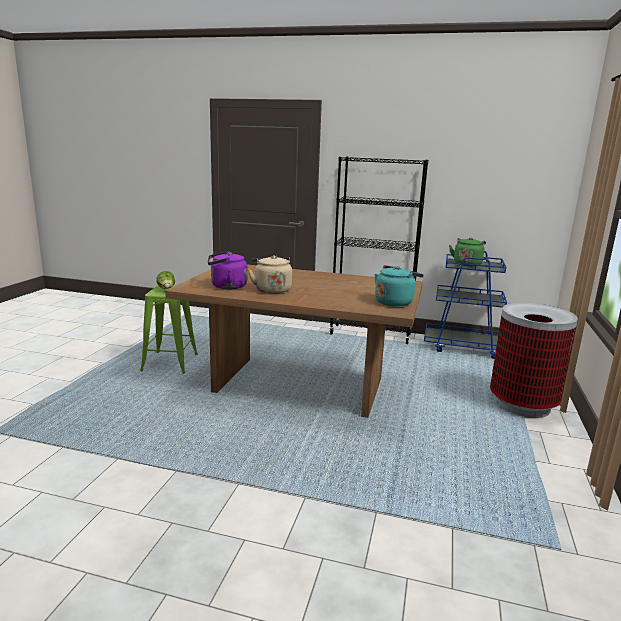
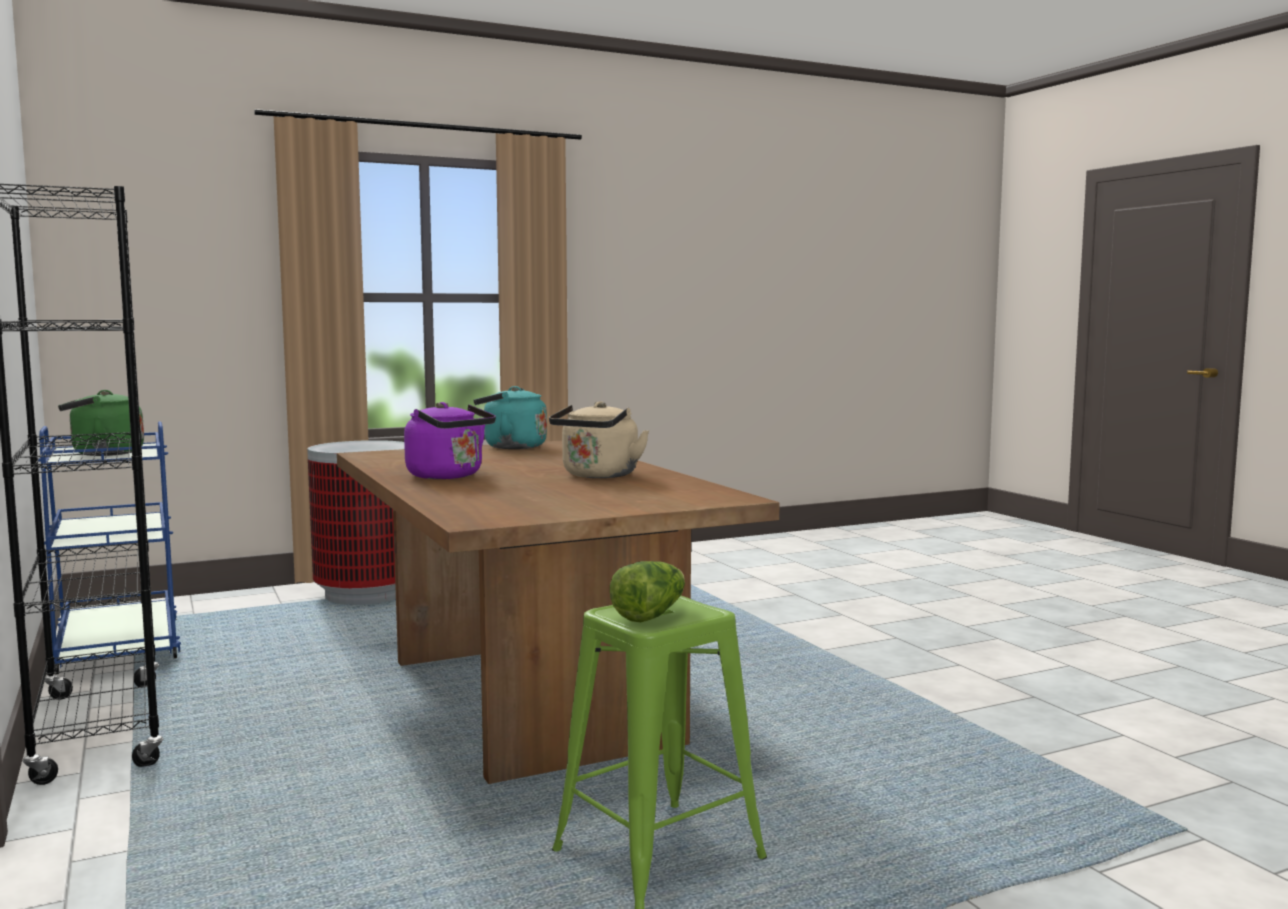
camera: 130 degrees left, 10 degrees down
(226, 286) = (652, 489): purple kettle -> purple kettle (449, 476)

